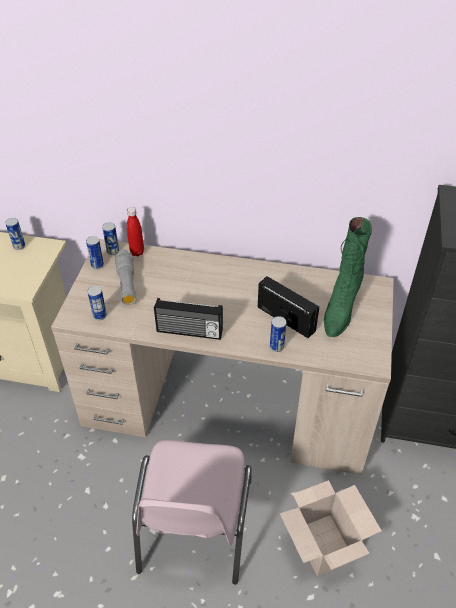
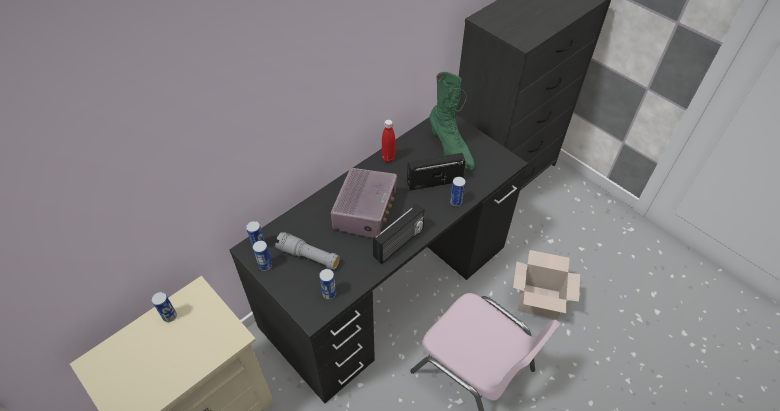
camera: 55 degrees left, 5 degrees up
(137, 252) = (277, 230): red bottle -> red bottle (388, 158)
(205, 291) = (365, 211): none -> radio
(229, 402) = (388, 285): beige desk -> black desk

